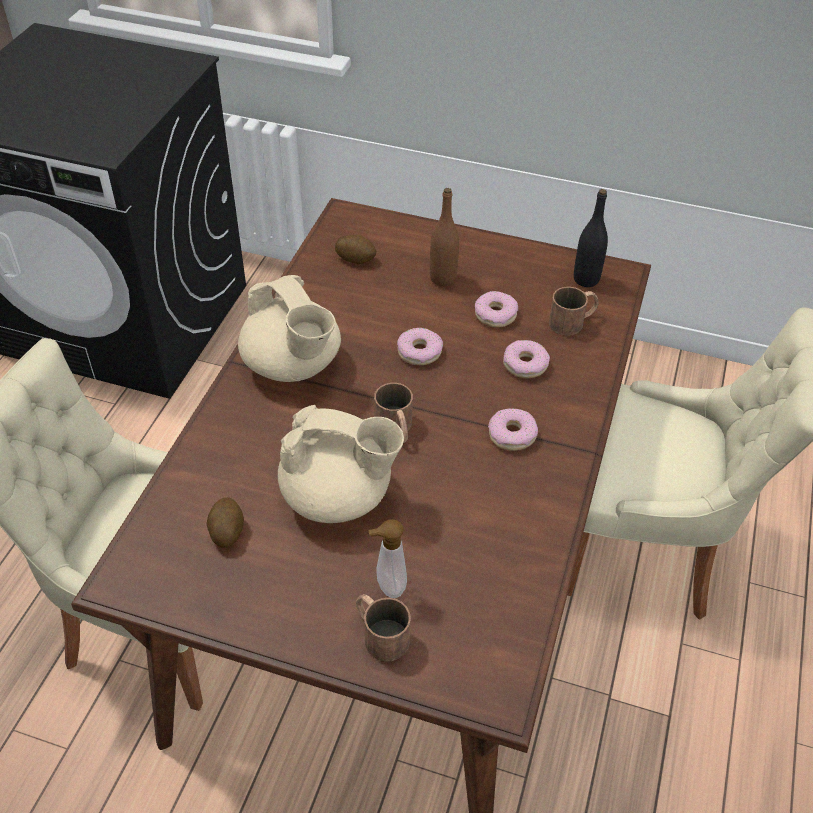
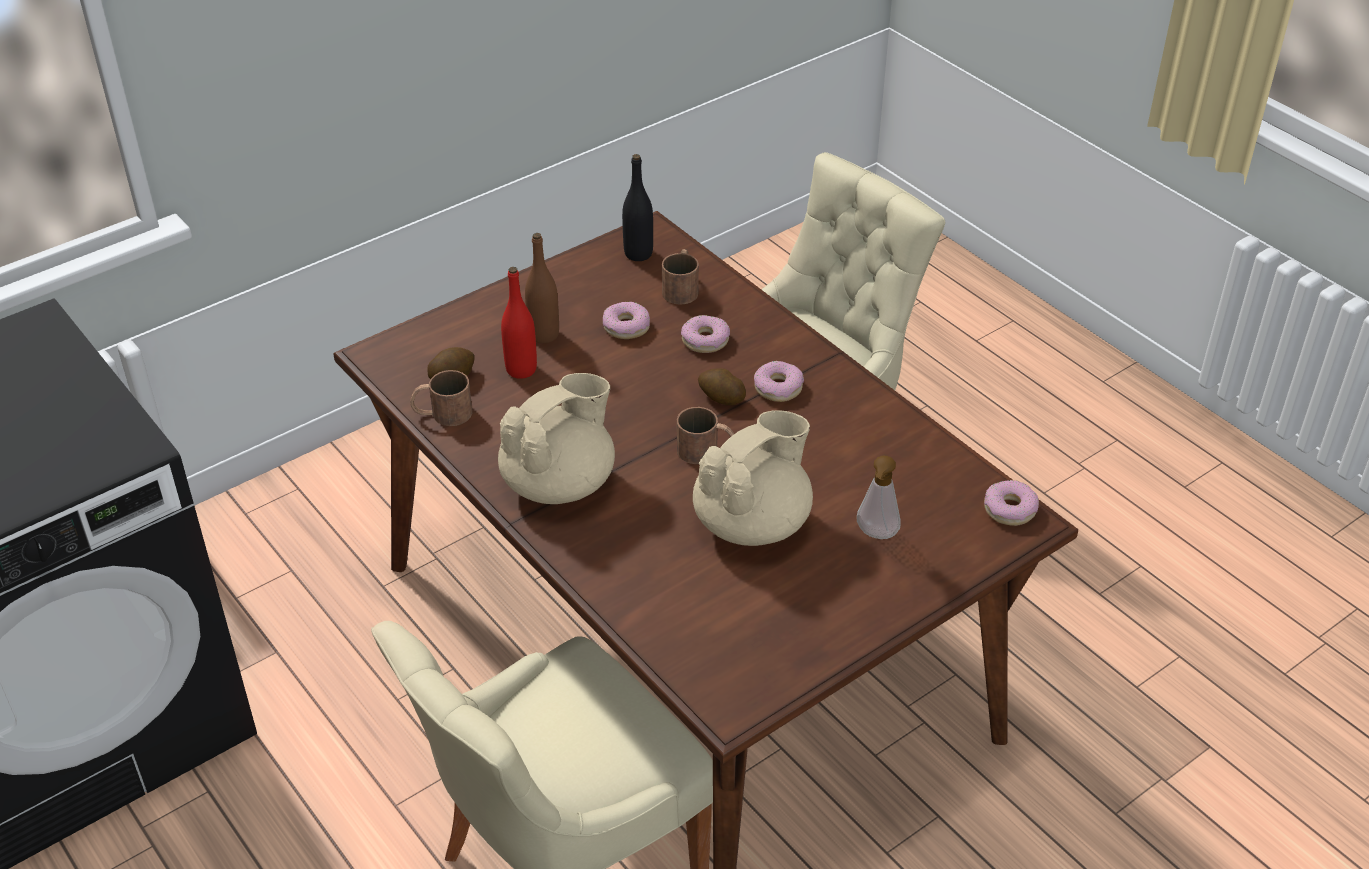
camera: 55 degrees left, 5 degrees down
(227, 531) = (730, 611): potato -> potato (721, 398)
(293, 365) = (560, 483): beige teapot -> beige teapot turned 45 degrees counterclockwise
(379, 633) = (918, 561): brown mug -> brown mug (442, 413)
(394, 286) = (521, 369): none -> red bottle
(419, 352) = (626, 394): donut -> donut (1009, 509)

